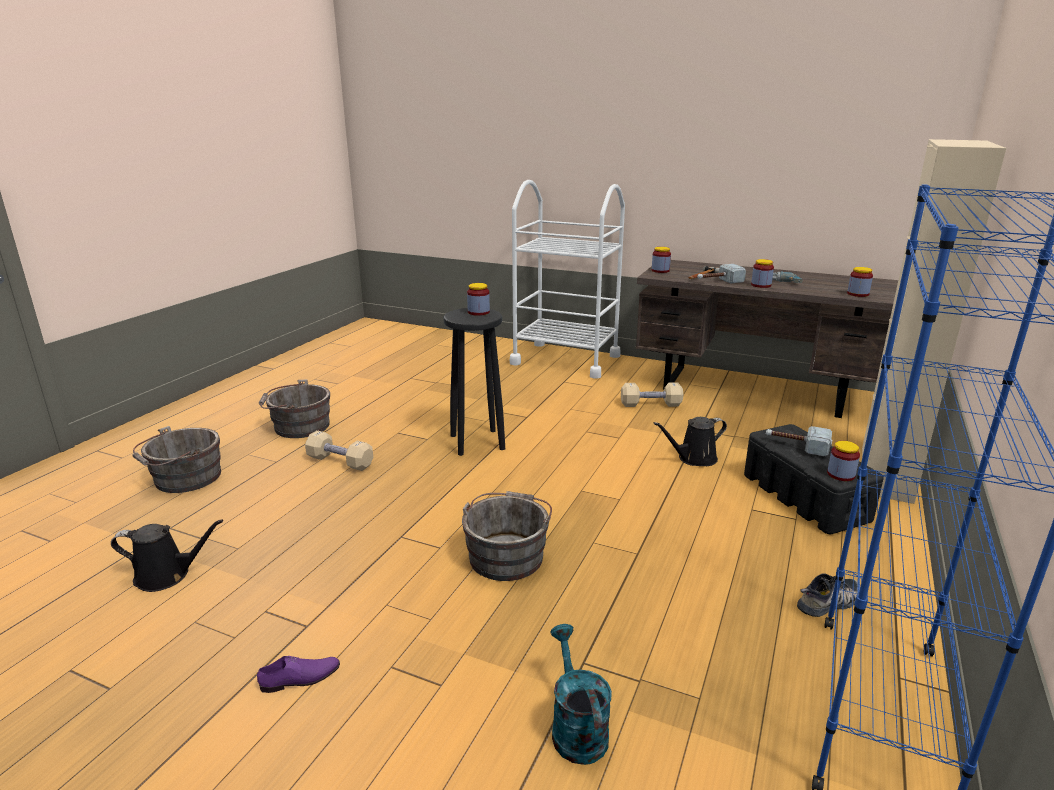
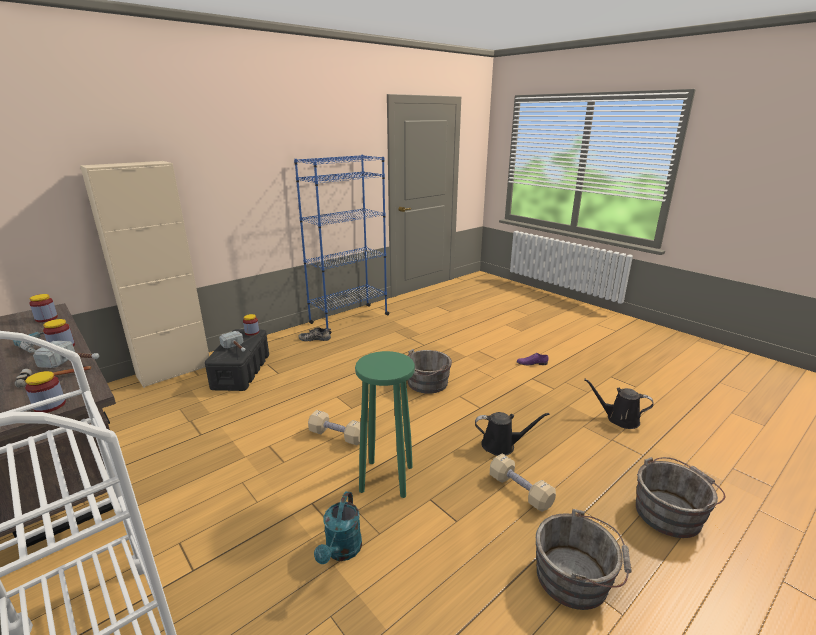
camera: 155 degrees left, 0 degrees up
(477, 442) = (387, 477): black stool -> green stool
(478, 312) = (376, 366): jar -> none
(576, 727) = (439, 334): turquoise watering can -> turquoise watering can (341, 551)
(650, 404) = (179, 480): beige dumbbell -> beige dumbbell (337, 436)
(694, 459) = (251, 410): black watering can -> black watering can (501, 445)

